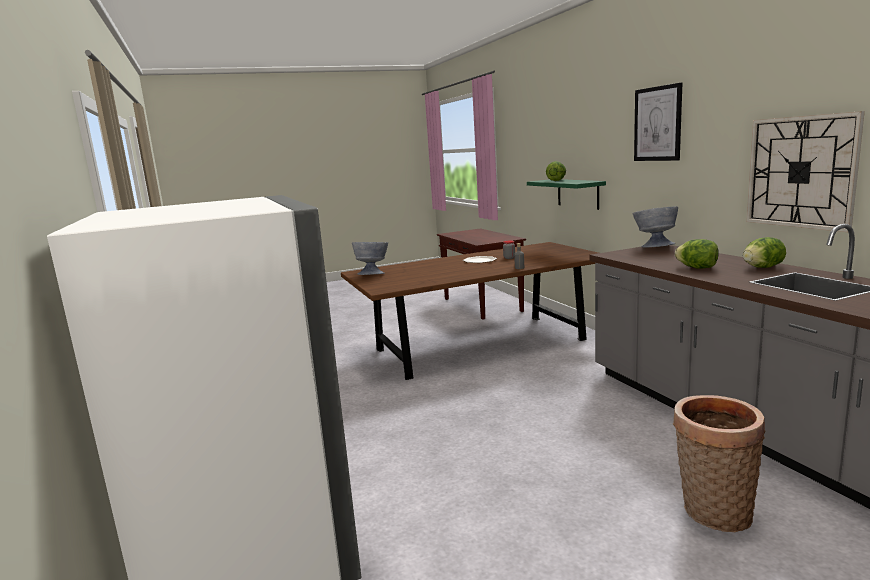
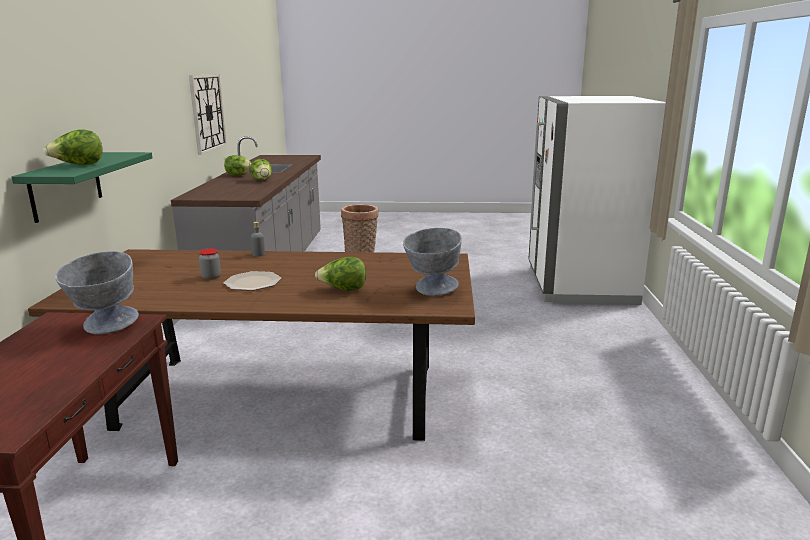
camera: 155 degrees left, 5 degrees up
(423, 267) = (343, 290): none -> lettuce
(654, 247) = (197, 197): grey bowl -> grey bowl (105, 328)
(657, 124) = (138, 73): picture -> none

